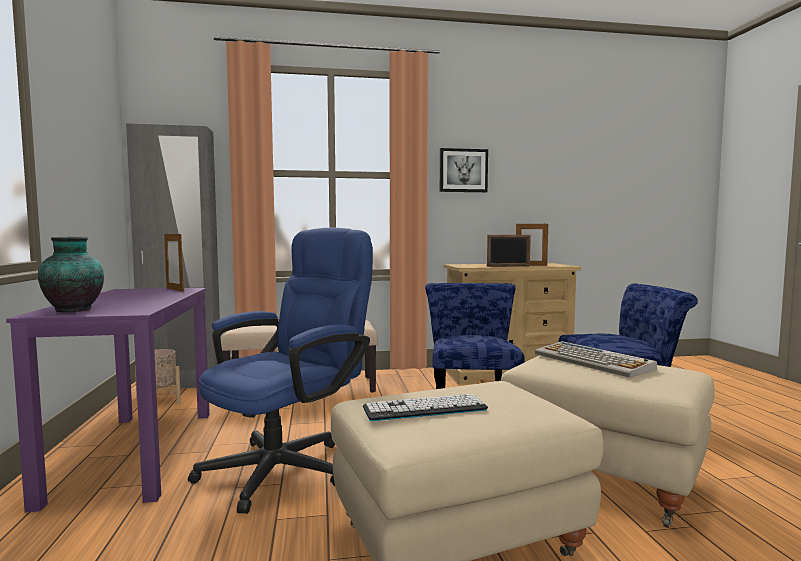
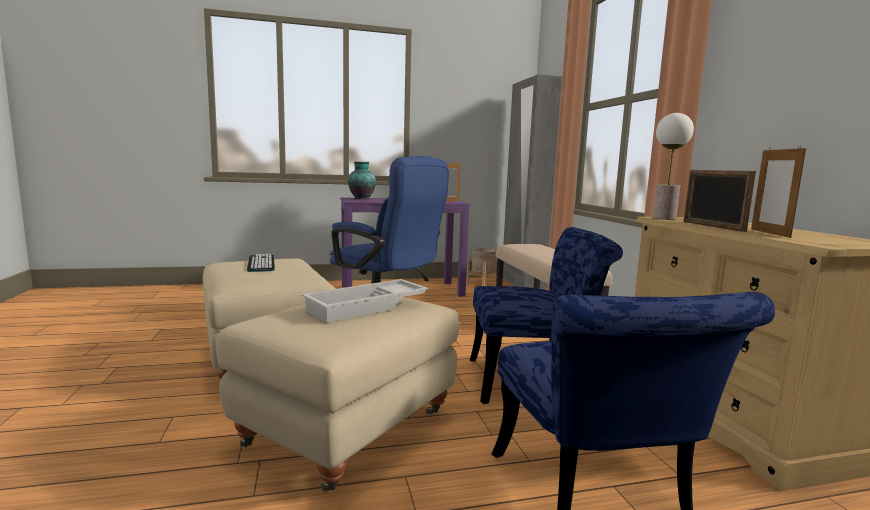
camera: 85 degrees right, 5 degrees up
(463, 170) = (770, 60): picture -> none
(469, 266) = (664, 218): none -> table lamp
(593, 361) = (367, 307): keyboard -> white tray

